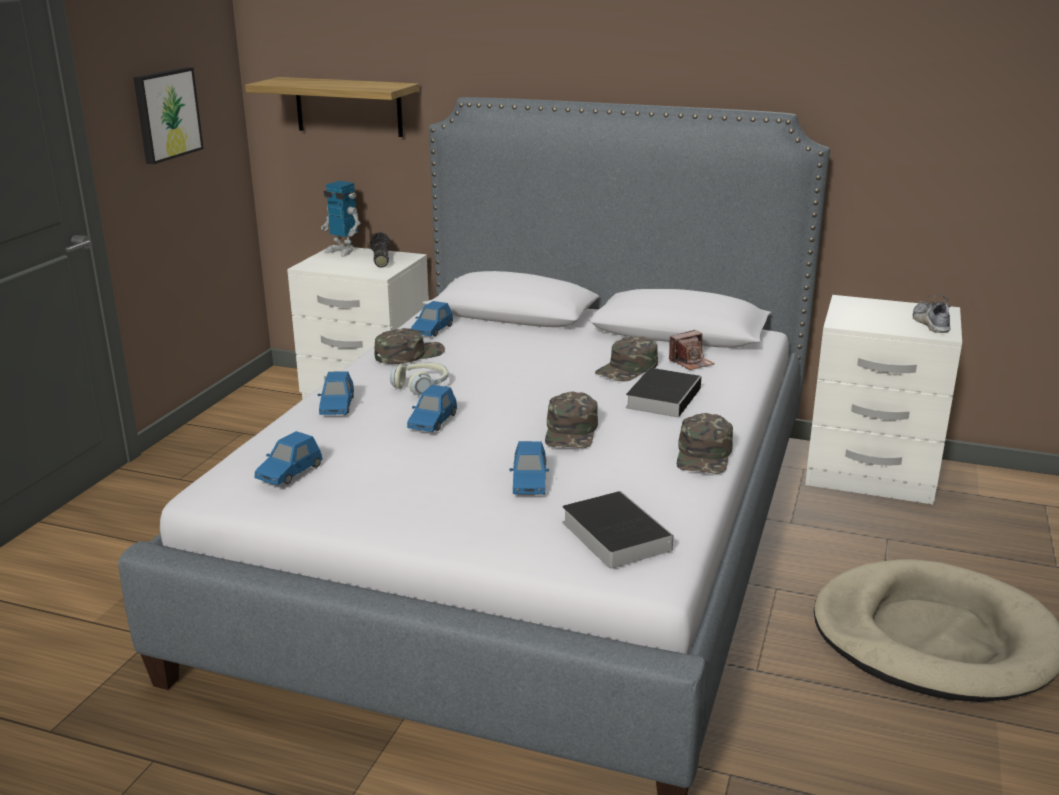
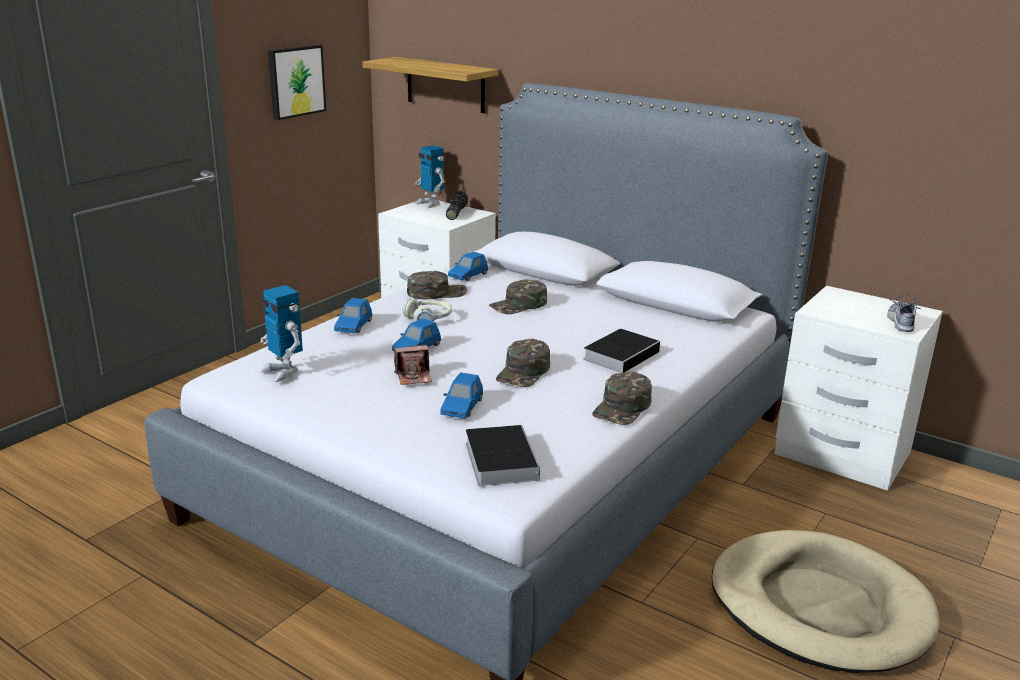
camera: 15 degrees right, 0 degrees up
(289, 472) = (283, 371): blue toy car -> toy robot
(627, 369) = (608, 327): green cap -> green cap (518, 305)
(691, 362) = (667, 329): camera -> camera (414, 377)

